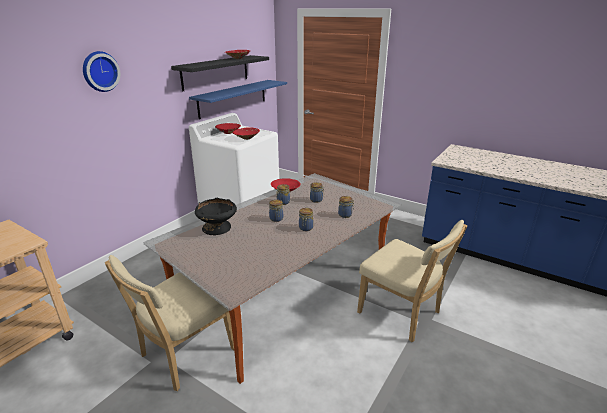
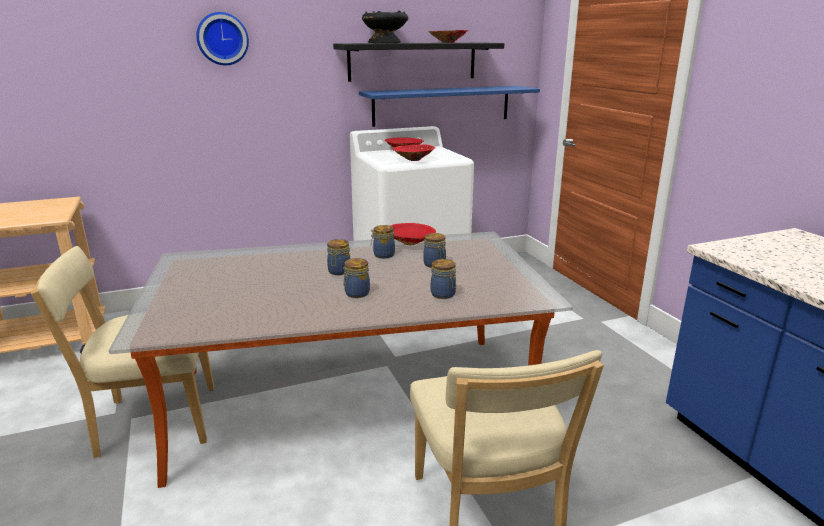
camera: 35 degrees right, 5 degrees down
(217, 227) = (255, 261): black bowl -> black bowl (385, 43)

